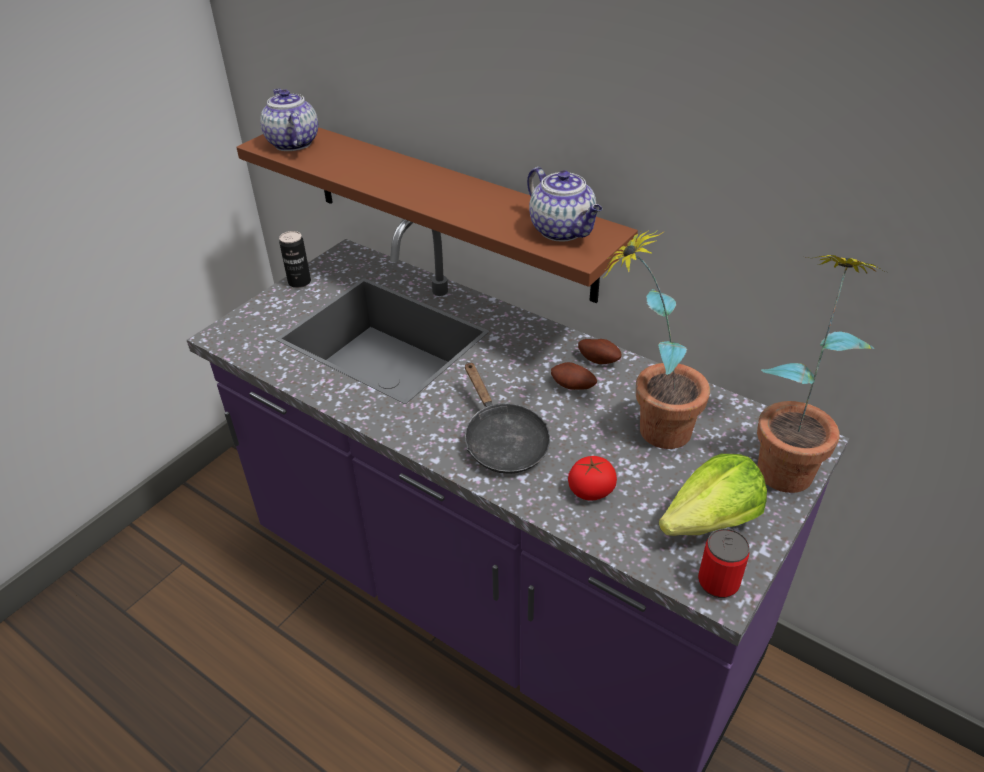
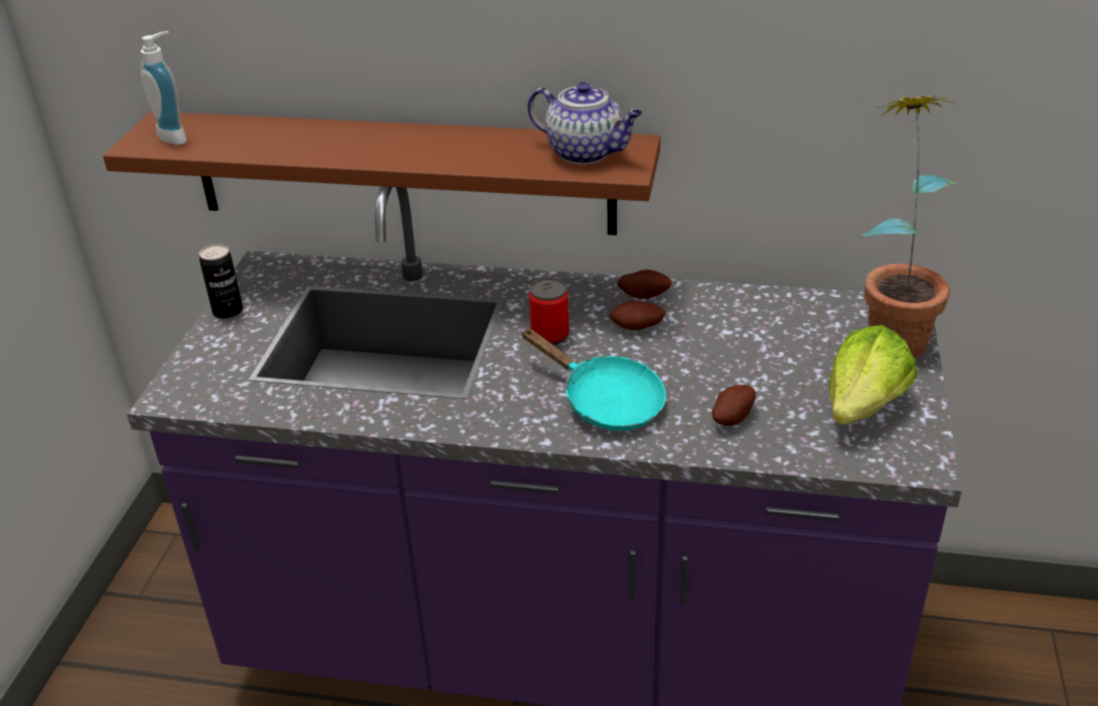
camera: 25 degrees left, 5 degrees down
(292, 143) = (176, 136): teapot -> soap dispenser
(502, 441) = (604, 401): black frying pan -> turquoise frying pan
(591, 491) = (731, 417): tomato -> potato
(648, 427) = (742, 342): potted plant -> none
(718, 582) = (909, 455): can -> can (550, 335)

